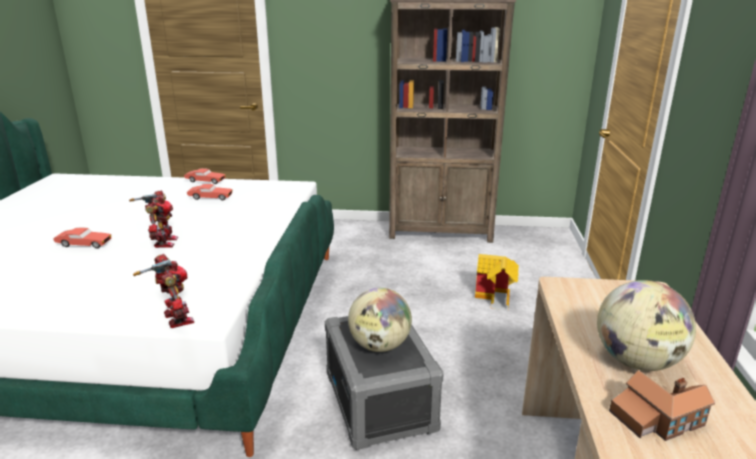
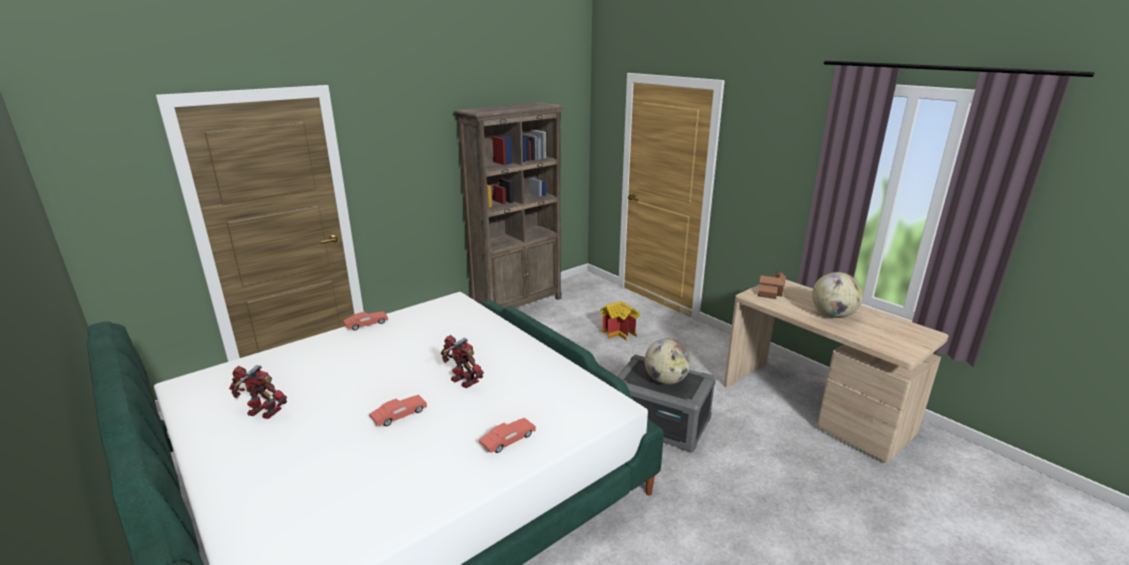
camera: 45 degrees left, 0 degrees up
(175, 319) = (601, 416): toy robot -> toy robot (263, 413)
(210, 198) = (408, 335): red toy car -> red toy car (508, 441)
(657, 419) = (874, 332): toy house -> toy house (771, 292)

